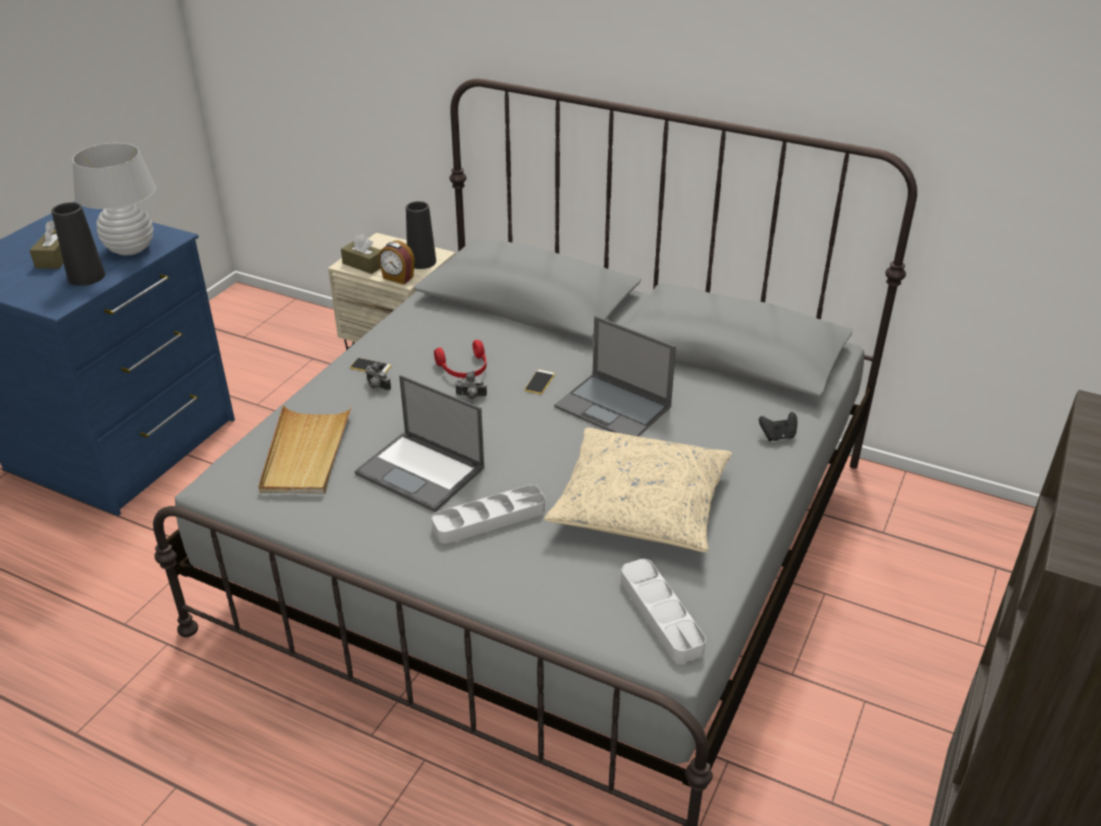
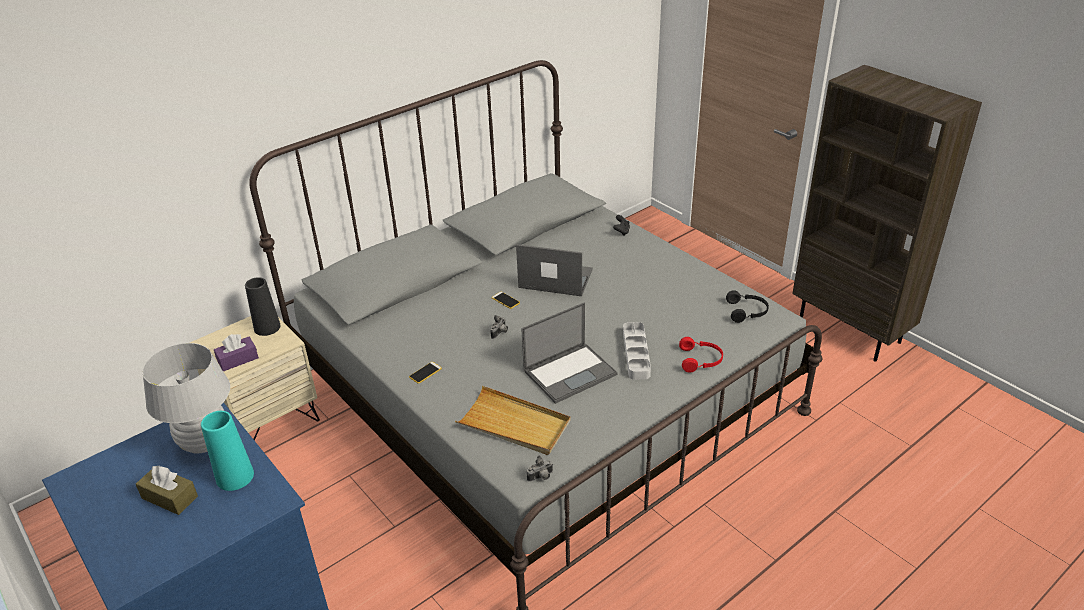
camera: 65 degrees left, 0 degrees up
(86, 277) = (235, 476): black vase -> turquoise vase
(363, 264) = (238, 359): brown tissue box -> purple tissue box
(376, 386) = (454, 374): camera -> camera (541, 477)
(397, 278) = (280, 345): alarm clock -> none
(464, 369) = (464, 329): red headphones -> red headphones (701, 360)
(614, 407) = (554, 278): laptop -> laptop turned 135 degrees counterclockwise
(640, 504) = (653, 294): beige pillow -> none
(661, 614) = (747, 312): grey tray -> black headphones

